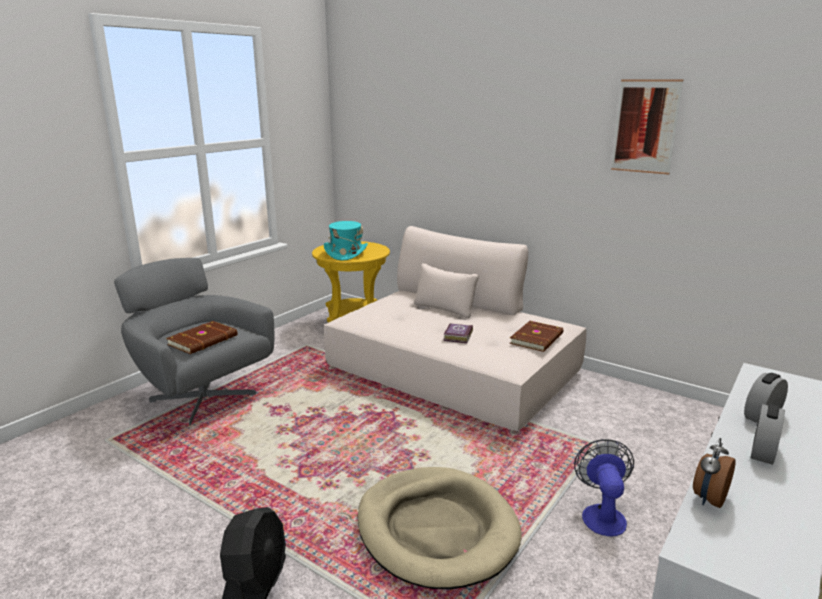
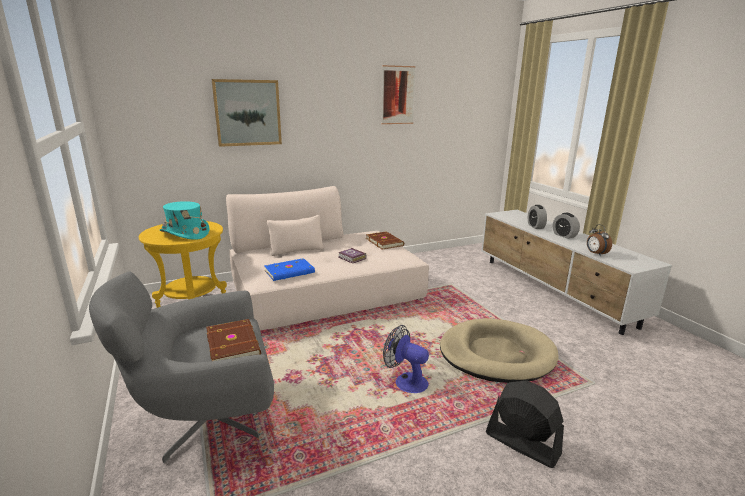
camera: 60 degrees left, 0 degrees up
(381, 321) = (290, 272): none -> blue book
(443, 139) = (247, 113): none -> picture
(602, 514) = (509, 305): fan -> fan (406, 381)

